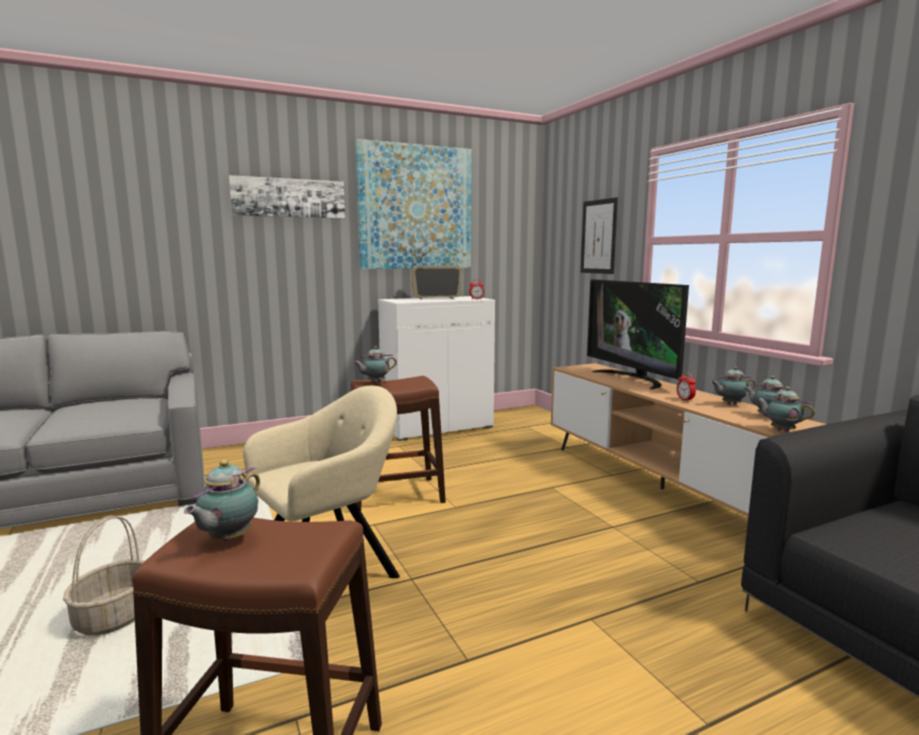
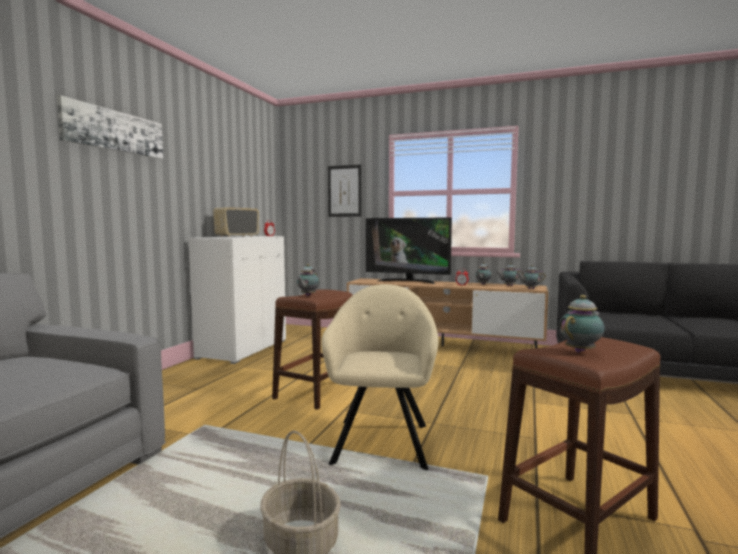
camera: 45 degrees left, 5 degrees down
(227, 539) = (581, 351): teapot -> teapot turned 105 degrees counterclockwise
(415, 208) = (209, 157): picture -> none

